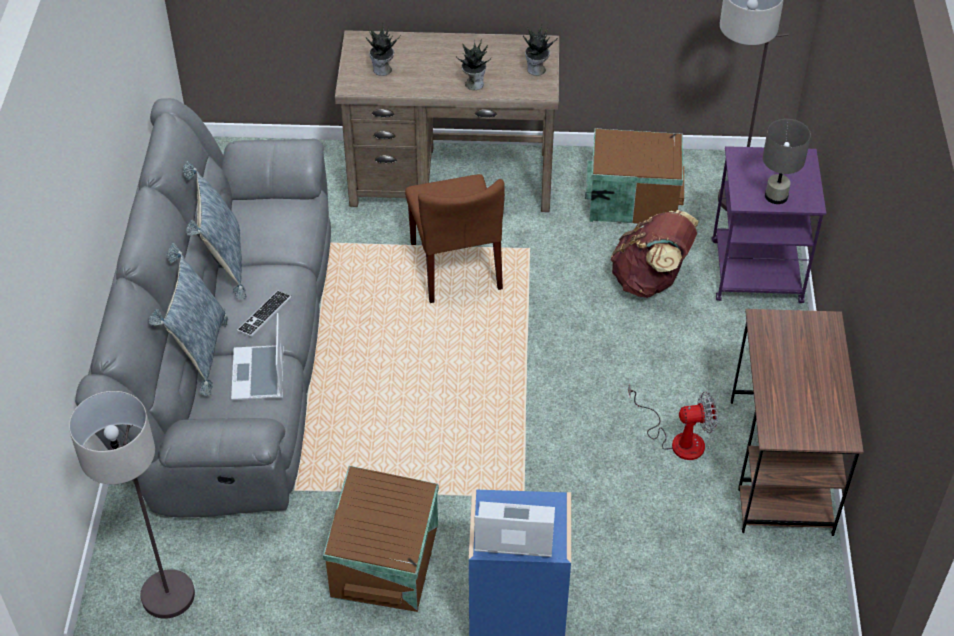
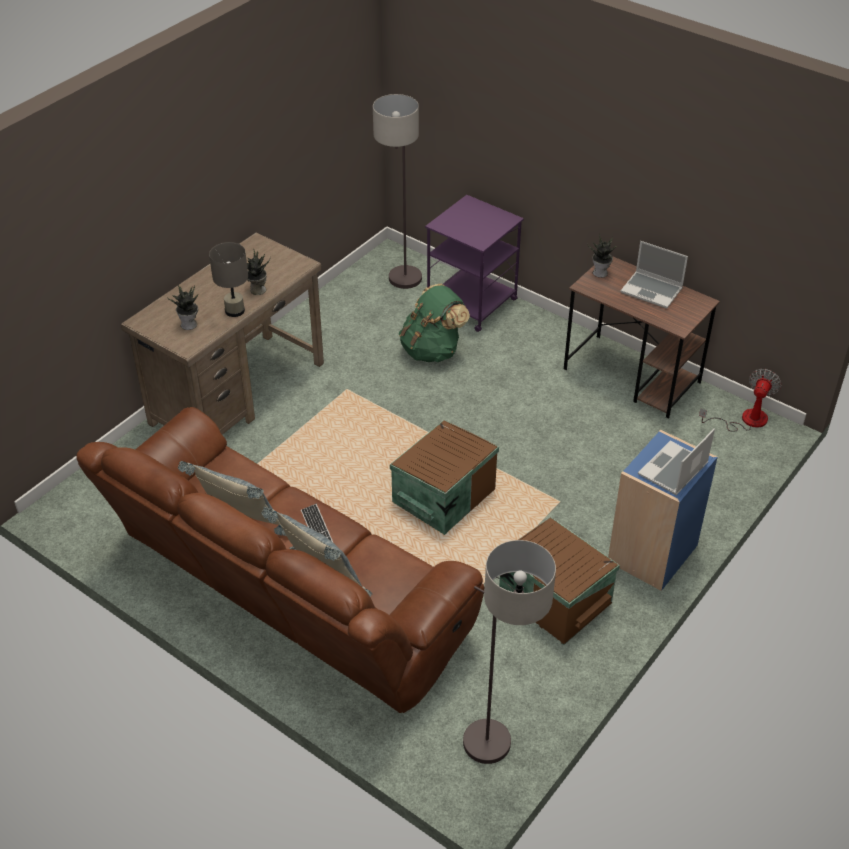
camera: 55 degrees left, 5 degrees down
(232, 356) = (285, 595): grey sofa -> brown sofa
(259, 375) = (375, 558): laptop -> laptop (652, 291)
(456, 266) = (324, 432): brown chair -> none
(536, 70) = (278, 257): potted plant -> potted plant (600, 273)
(632, 197) = (352, 320): brown storage box -> brown storage box (442, 496)
(650, 280) = (432, 350): brown backpack -> green backpack
(678, 439) = (574, 407): fan -> fan (745, 420)
(777, 196) = (490, 228): grey table lamp -> grey table lamp (235, 310)

